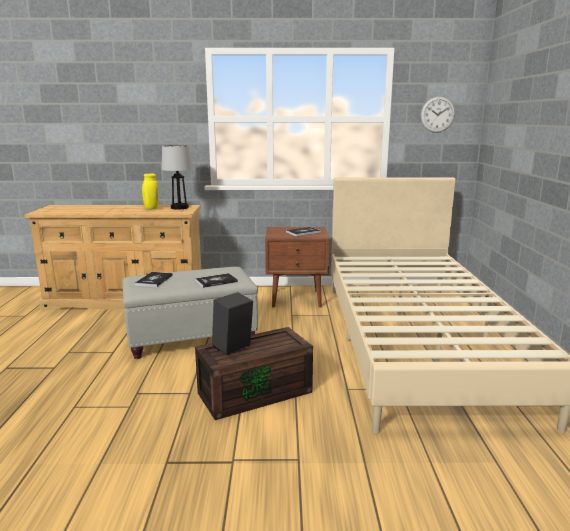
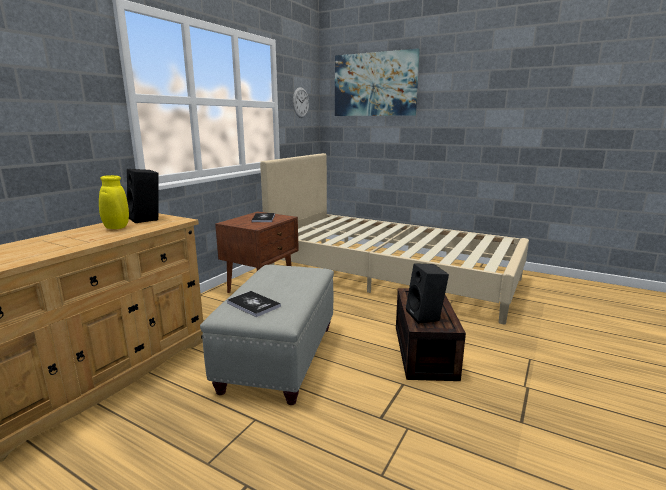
camera: 60 degrees left, 0 degrees up
(179, 208) = (147, 219): table lamp -> black speaker
(216, 281) = (303, 279): book -> none
(521, 89) = (375, 84): none -> picture

